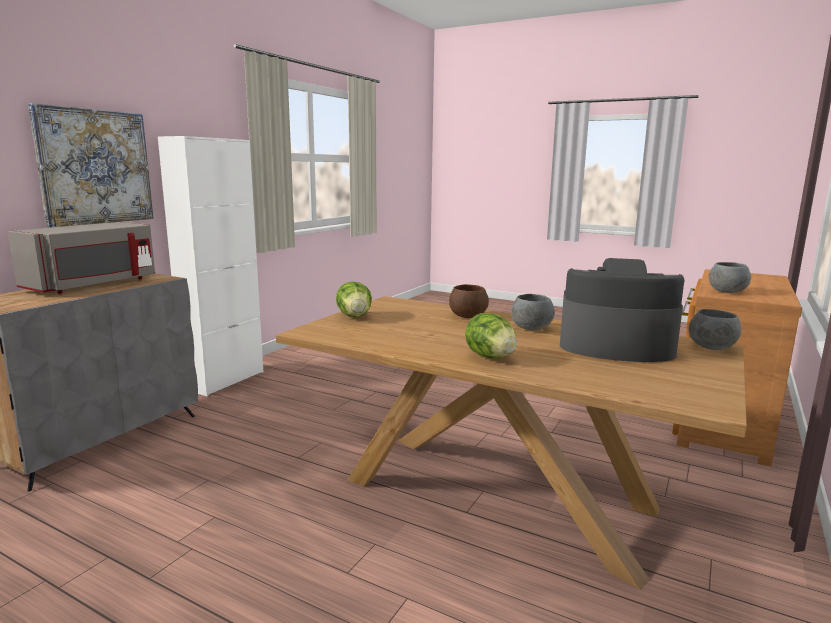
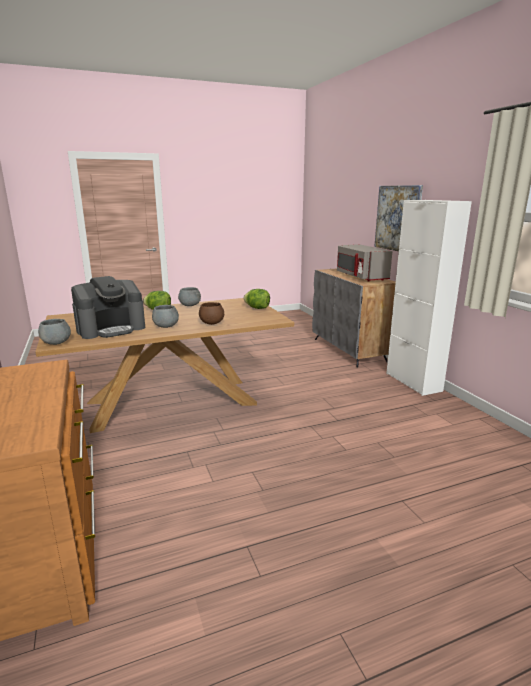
camera: 130 degrees right, 5 degrees up
(726, 292) = (36, 374): grey bowl -> grey bowl (190, 305)

